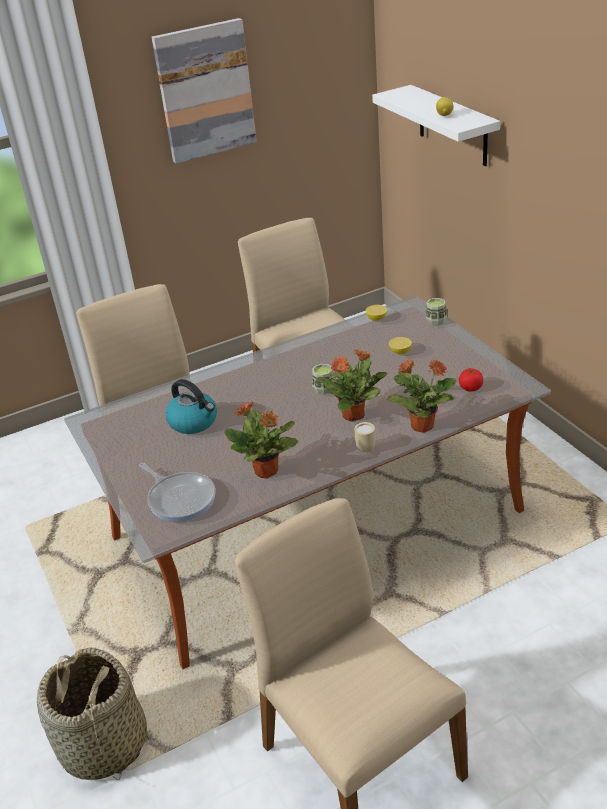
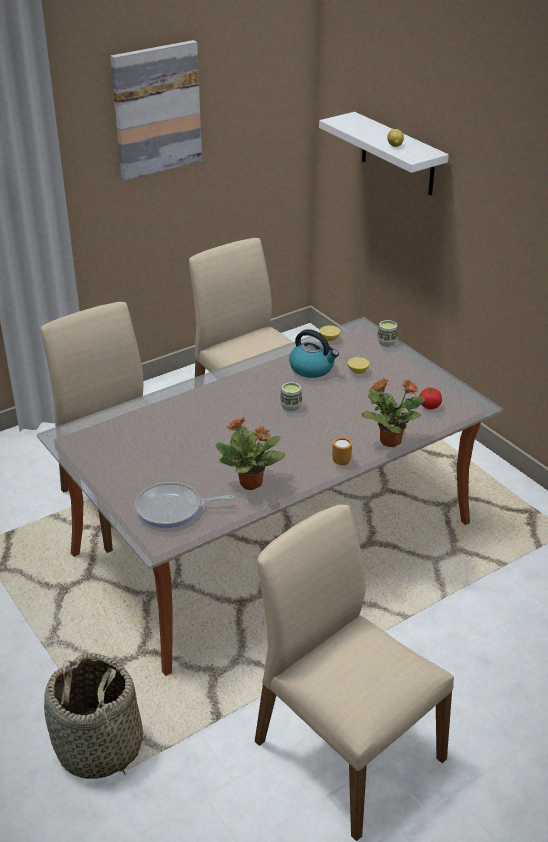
camera: 10 degrees left, 0 degrees up
(180, 498) = (173, 509): frying pan -> frying pan turned 135 degrees clockwise
(194, 422) = (170, 437): kettle -> kettle (312, 368)
(354, 415) = (325, 431): potted plant -> none
(367, 447) = (342, 460): beige mug -> orange mug

